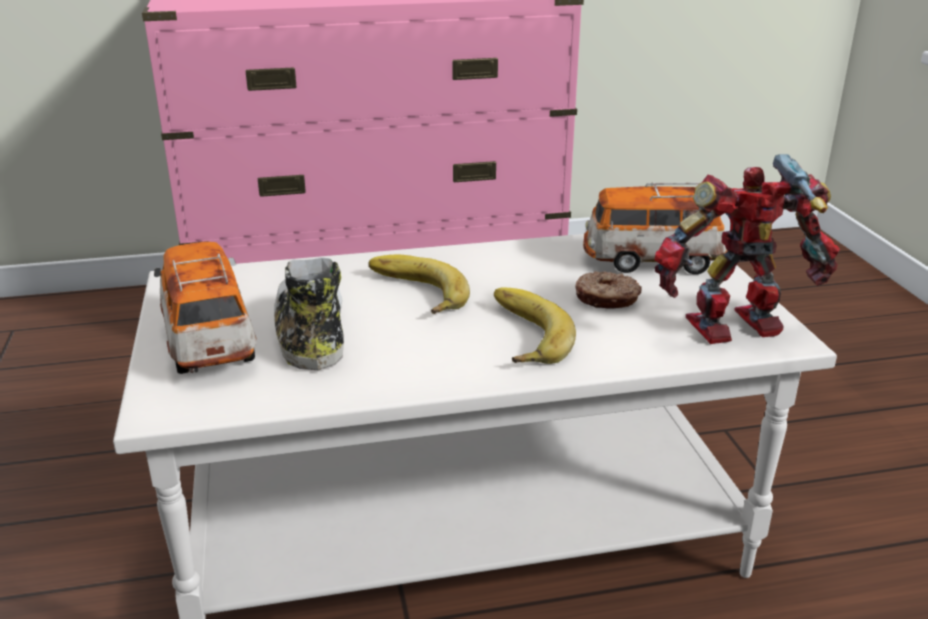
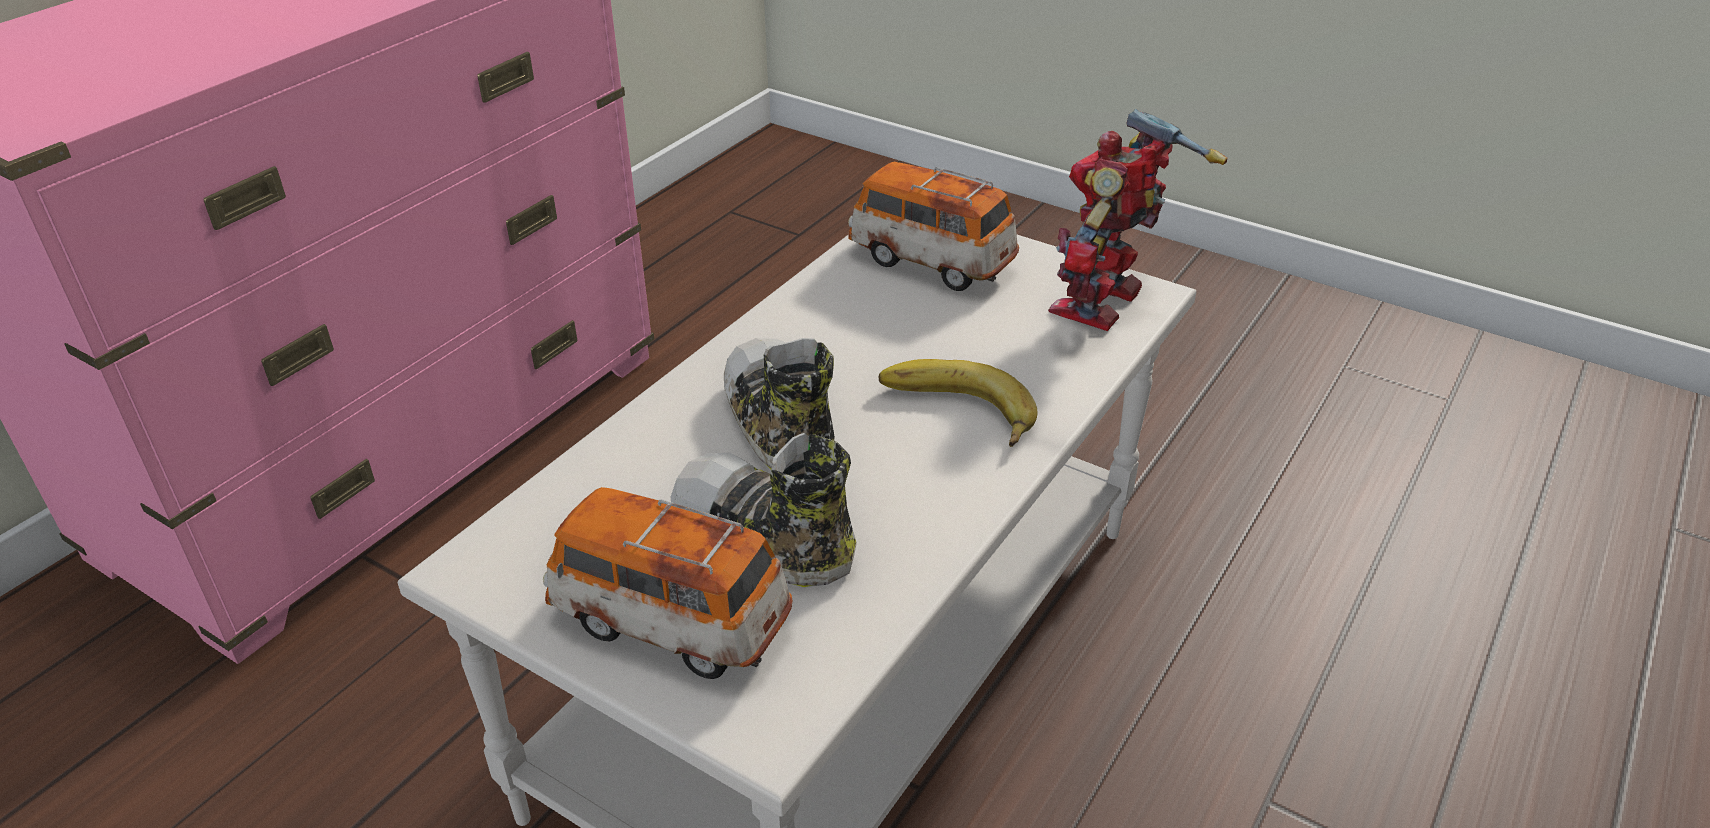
camera: 45 degrees left, 10 degrees up
(413, 293) = (778, 423): banana -> shoe
(606, 299) = (962, 328): donut -> none
(651, 261) = (930, 261): toy car -> toy car turned 75 degrees clockwise

